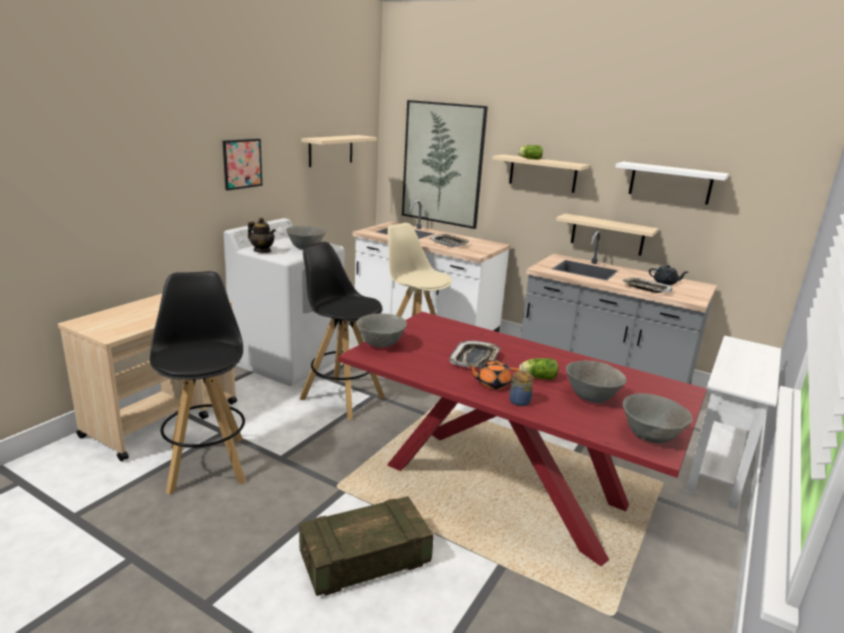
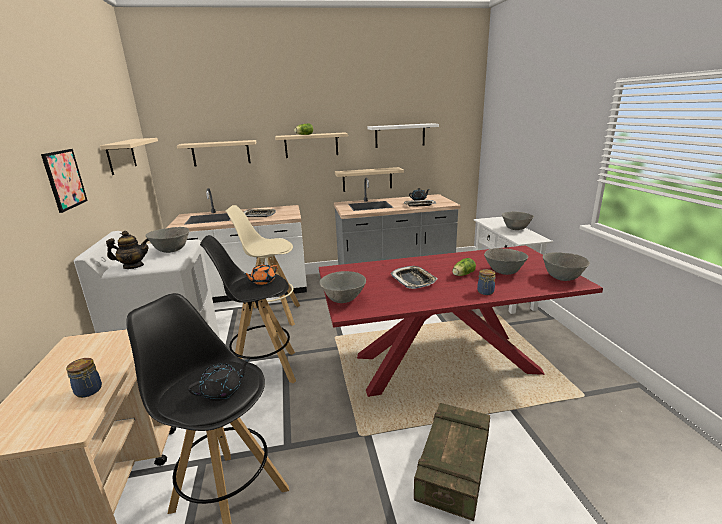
camera: 40 degrees left, 0 degrees up
(145, 322) = (89, 391): none -> jar
(197, 358) = (223, 391): none -> black teapot
(442, 164) = (221, 153): picture -> beige shelf
(492, 384) = (453, 290): orange teapot -> orange teapot (262, 281)
(756, 369) = (516, 229): none -> grey bowl

